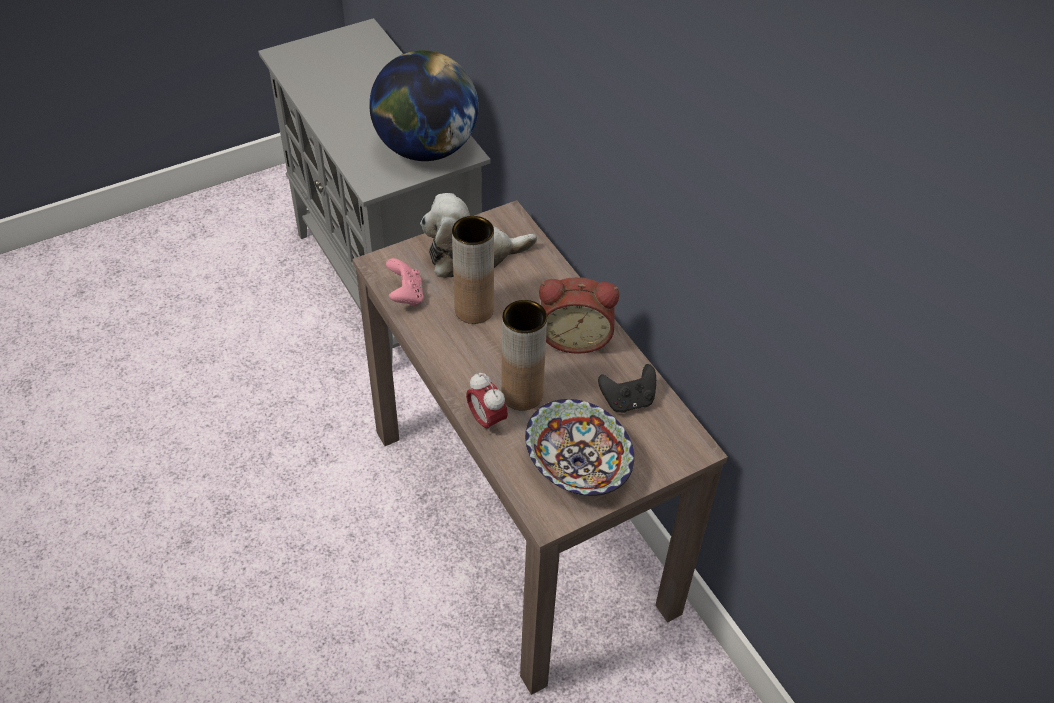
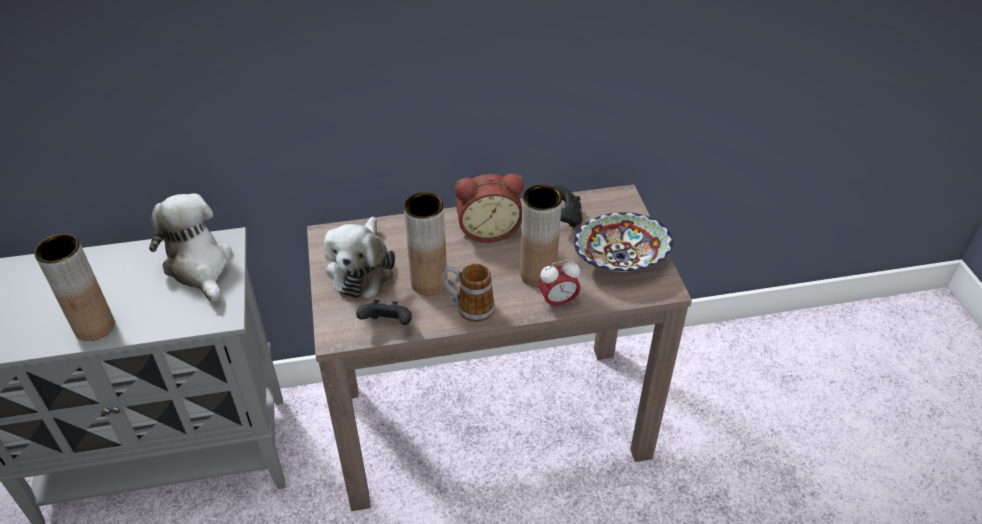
camera: 70 degrees left, 5 degrees down
(335, 118) = (94, 327): none -> brown vase
(406, 295) = (388, 325): pink game controller -> black game controller
(426, 149) = (199, 266): globe -> plush toy
(450, 349) = (468, 307): none -> mug
(575, 337) = (488, 229): alarm clock -> alarm clock turned 60 degrees clockwise

